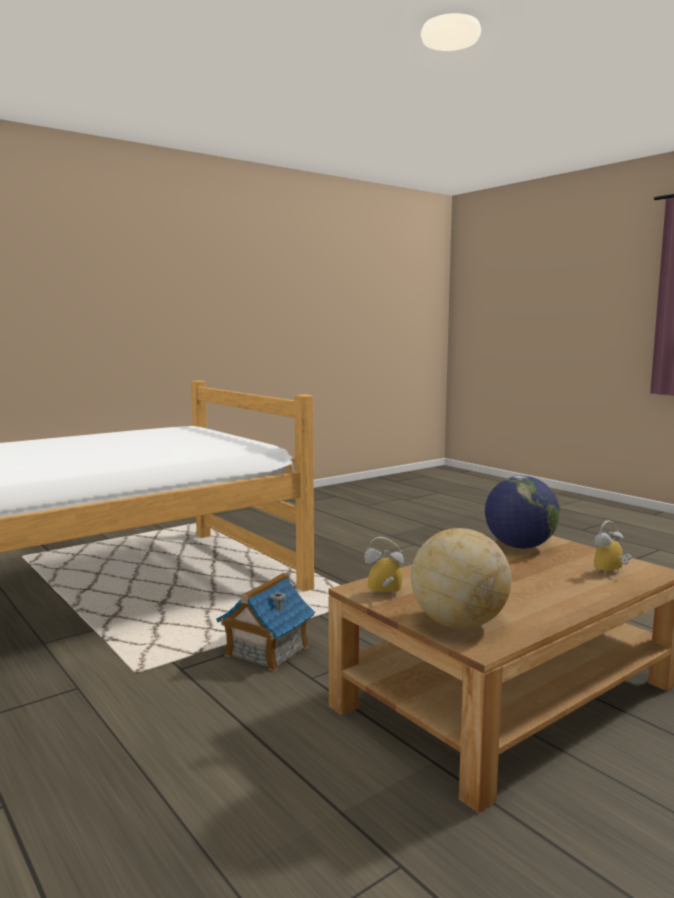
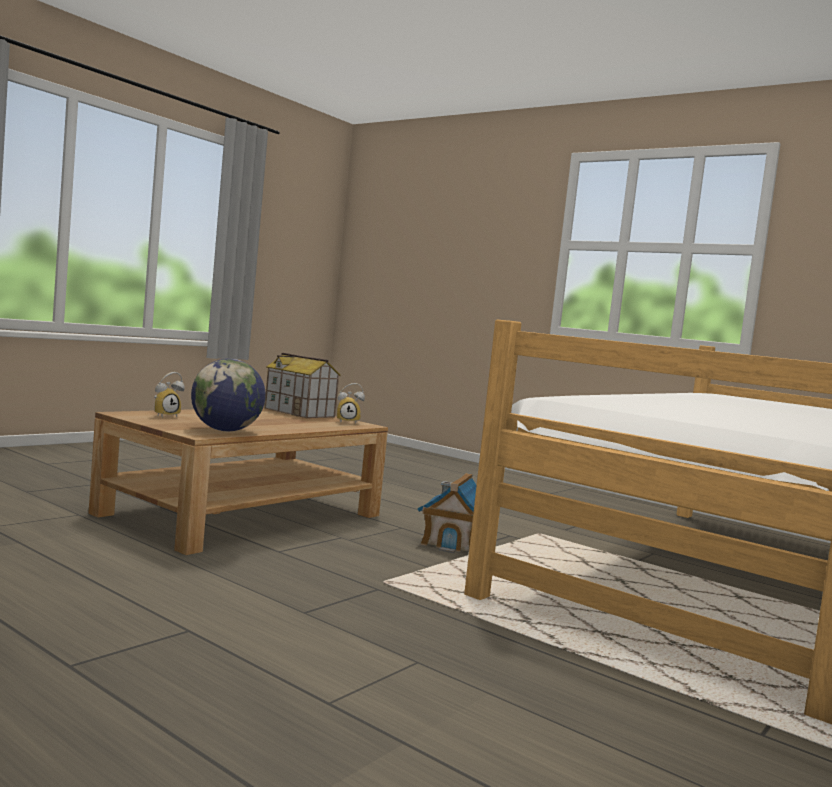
camera: 165 degrees right, 5 degrees down
(458, 624) = (300, 412): globe -> toy house

